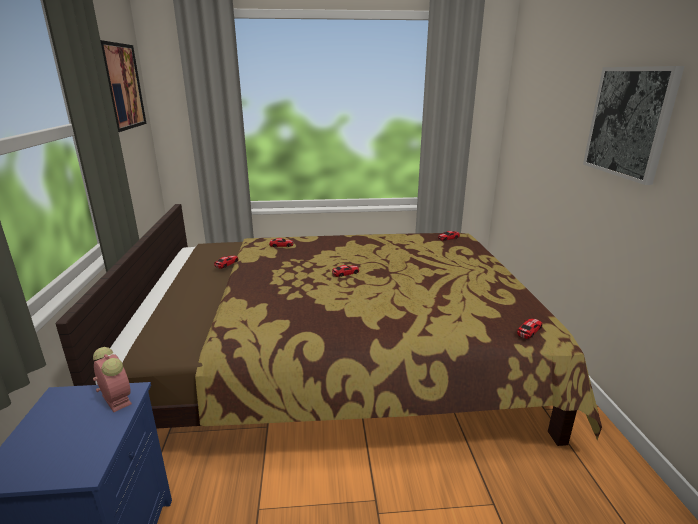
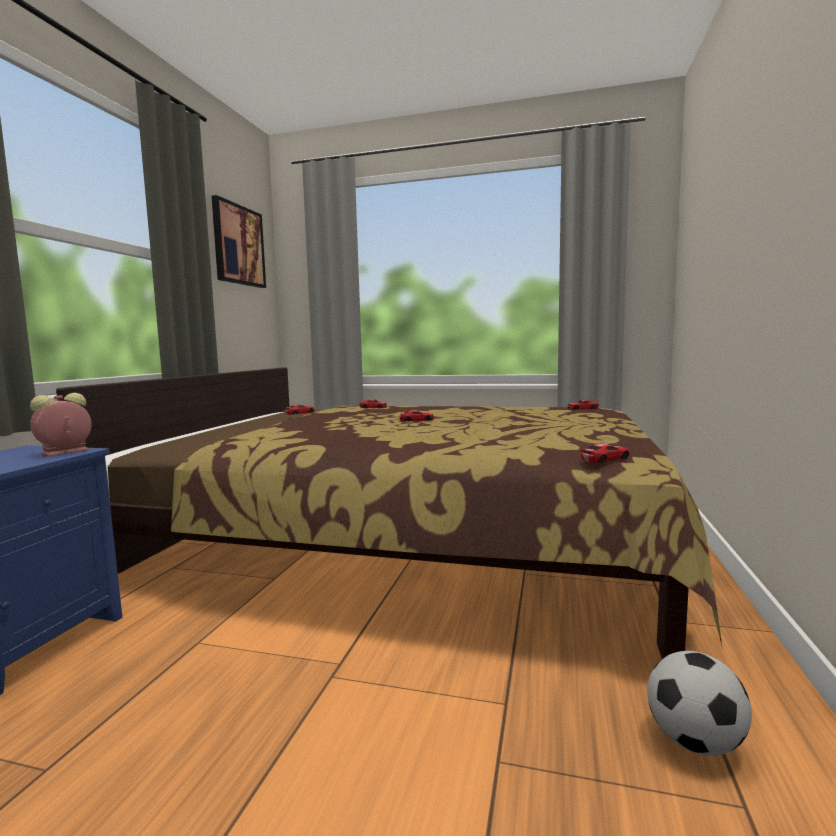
camera: 20 degrees right, 15 degrees down
(115, 399) = (63, 452): alarm clock -> alarm clock turned 120 degrees counterclockwise
(597, 502) = (694, 742): none -> football
(629, 122) = (770, 178): picture -> none

